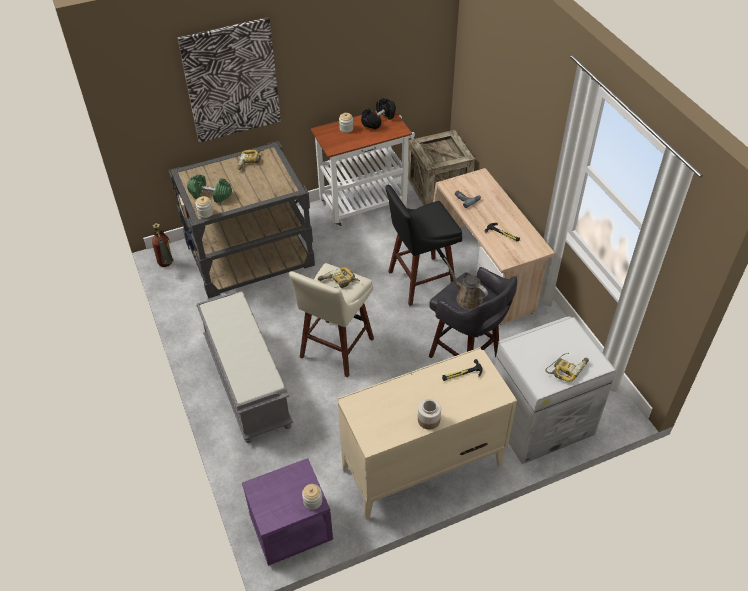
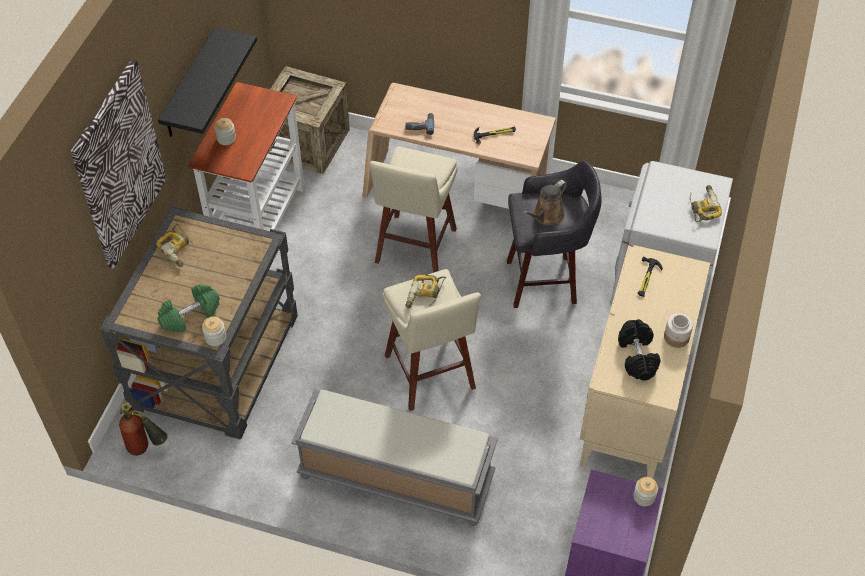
camera: 50 degrees left, 5 degrees up
(335, 77) = (189, 85): none -> black shelf
(378, 120) = (245, 106): black dumbbell -> black dumbbell (637, 357)
(420, 281) = (414, 248): black stool -> beige stool
(467, 298) = (546, 216): brown watering can -> brown watering can turned 45 degrees counterclockwise

